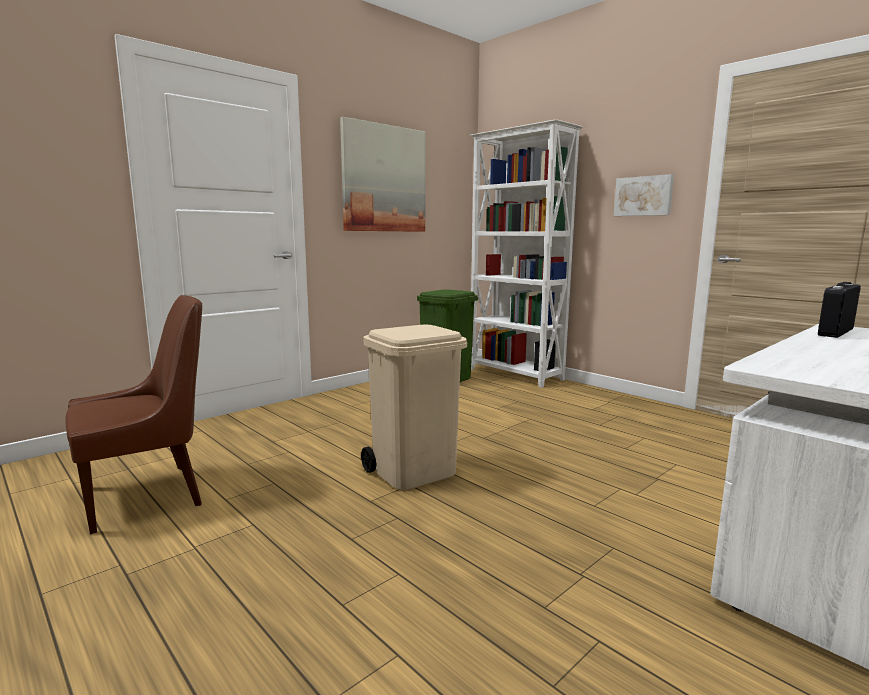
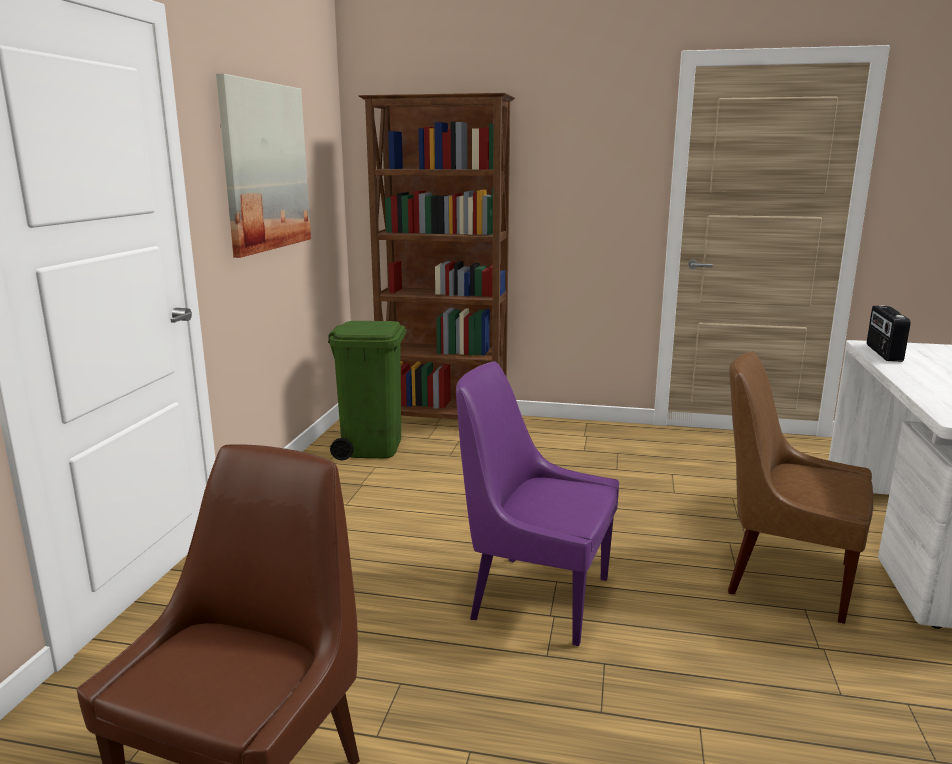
camera: 35 degrees left, 5 degrees up
(415, 472) = (535, 597): beige trash can -> purple chair
(515, 375) = (444, 420): white bookcase -> brown bookcase
(631, 523) = (783, 577): none -> brown chair
(643, 196) = (598, 191): picture -> none

